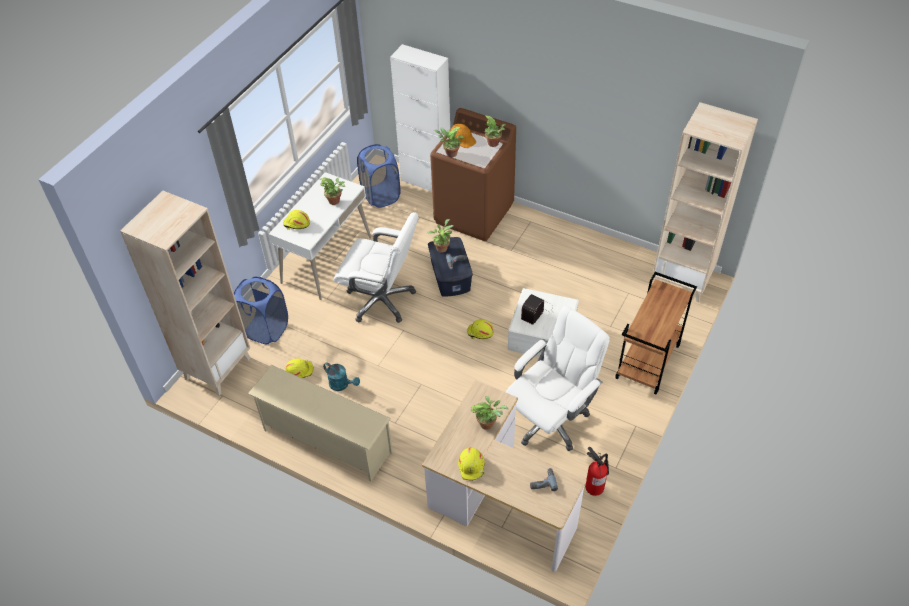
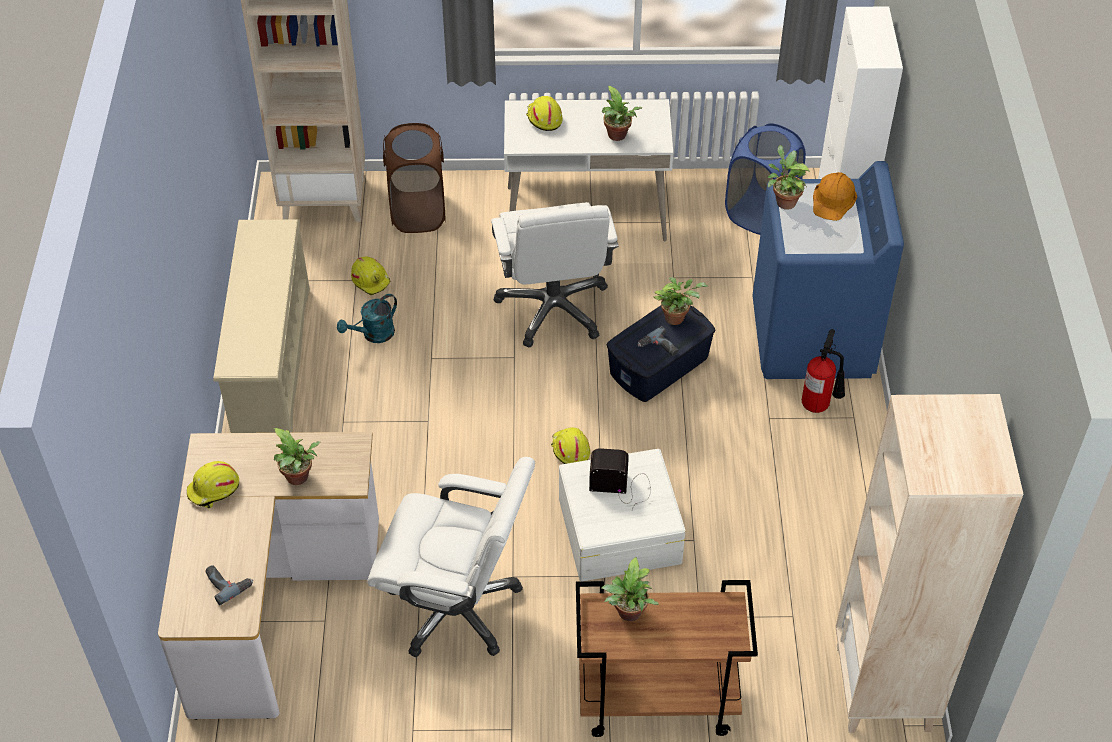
camera: 60 degrees right, 0 degrees up
(265, 329) = (418, 212): blue laundry basket -> brown laundry basket
(342, 385) = (373, 335): turquoise watering can -> turquoise watering can turned 45 degrees clockwise
(474, 214) = (812, 339): brown washing machine -> blue washing machine
(494, 144) = (852, 243): potted plant -> potted plant (628, 614)
(595, 486) = (363, 715): fire extinguisher -> fire extinguisher (819, 404)

